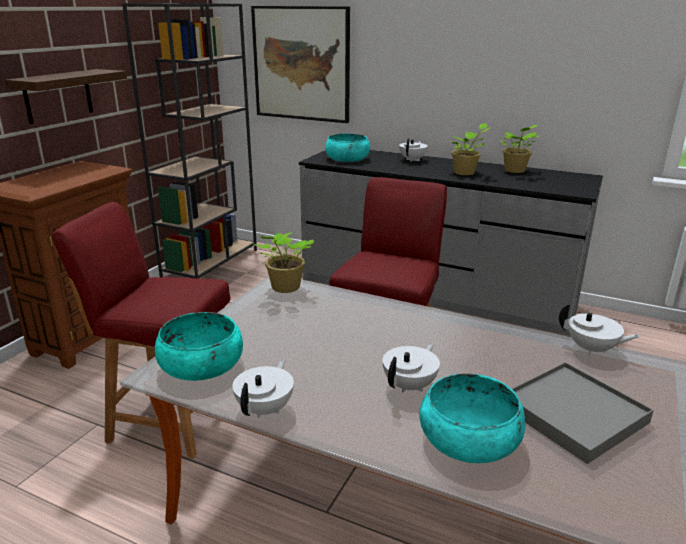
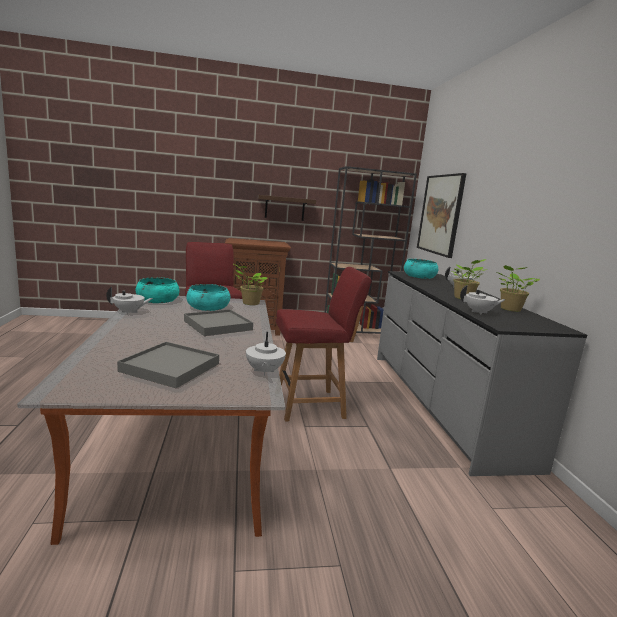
camera: 55 degrees right, 10 degrees down
(392, 339) = (218, 325): none -> grey tray
(410, 385) = (171, 332): white teapot -> white teapot (479, 312)
(469, 439) = (127, 346): turquoise bowl -> turquoise bowl (208, 307)

